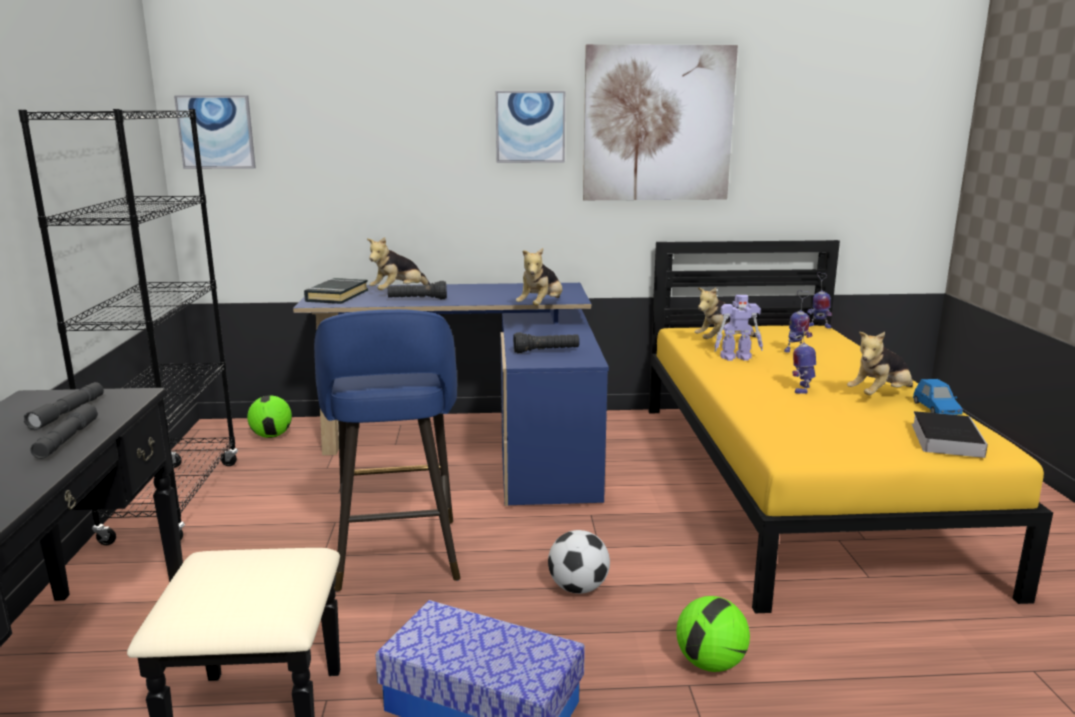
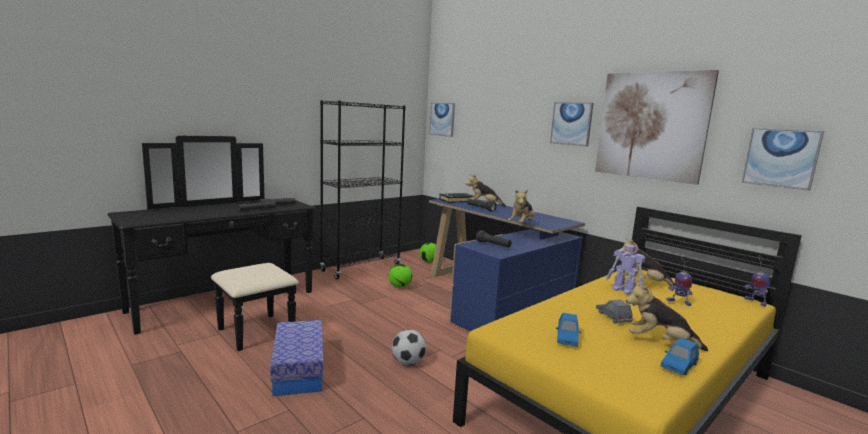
camera: 50 degrees right, 5 degrees down
(397, 556) = (378, 316): blue stool -> none
(541, 307) = (521, 224): plush toy -> plush toy turned 45 degrees counterclockwise
(710, 663) = (388, 419): football -> football (399, 287)
(801, 389) = (613, 316): toy robot -> grey toy car
(809, 155) = (781, 158): none -> picture
(840, 429) = (567, 338): none -> blue toy car
(945, 438) = (620, 375): book -> none

